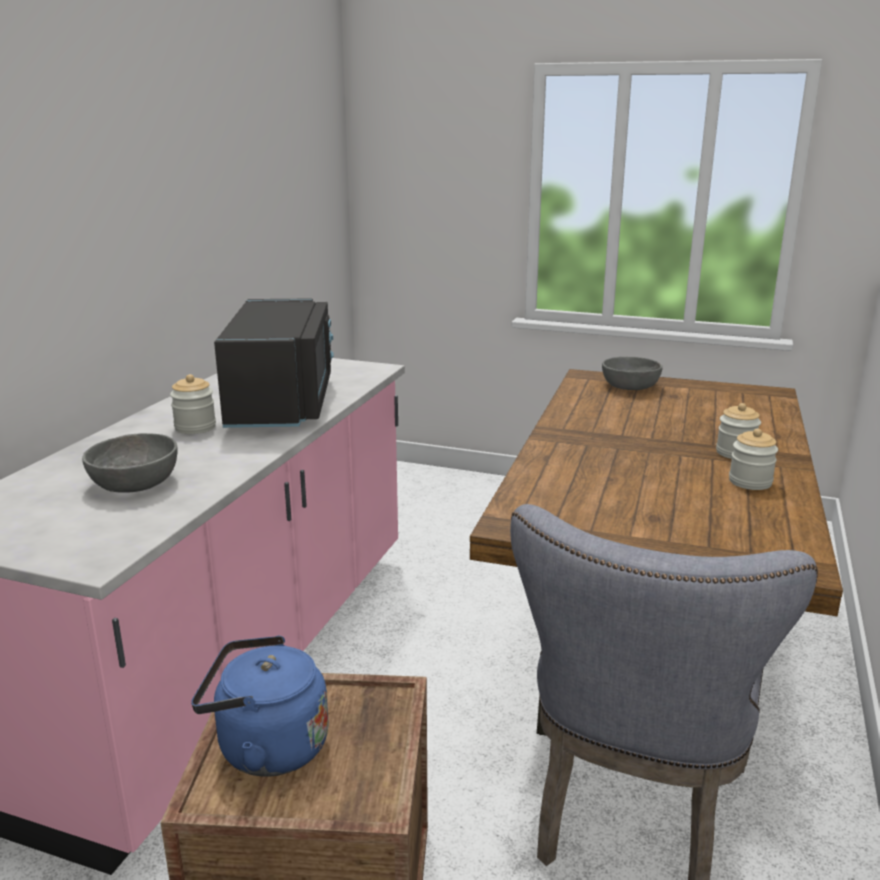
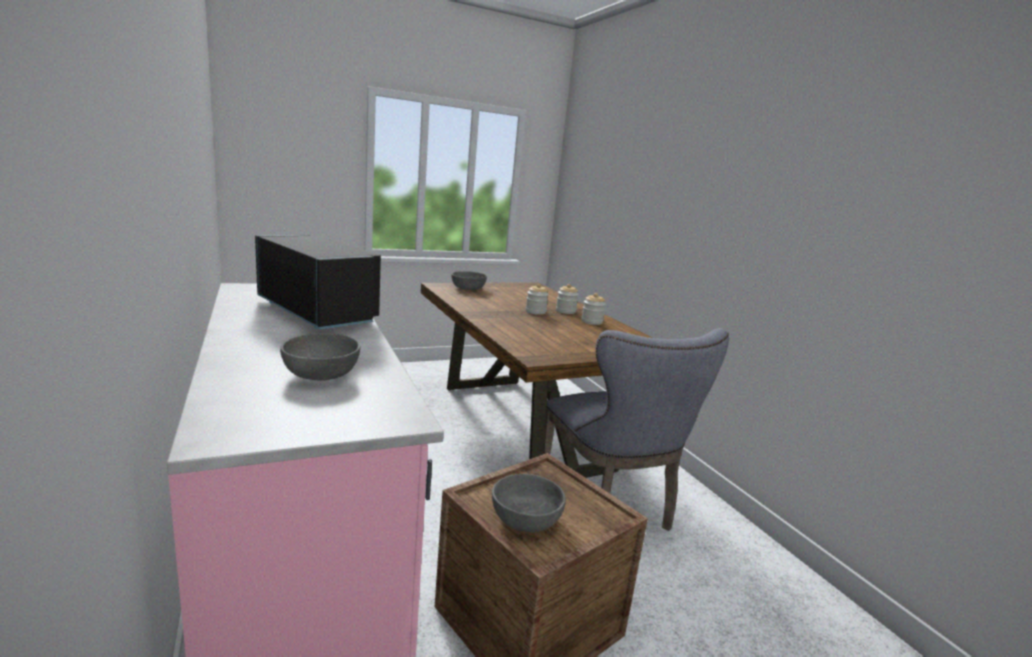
camera: 45 degrees left, 5 degrees down
(195, 427) = (285, 334): jar -> jar (535, 312)
(266, 748) = (525, 518): blue kettle -> grey bowl

